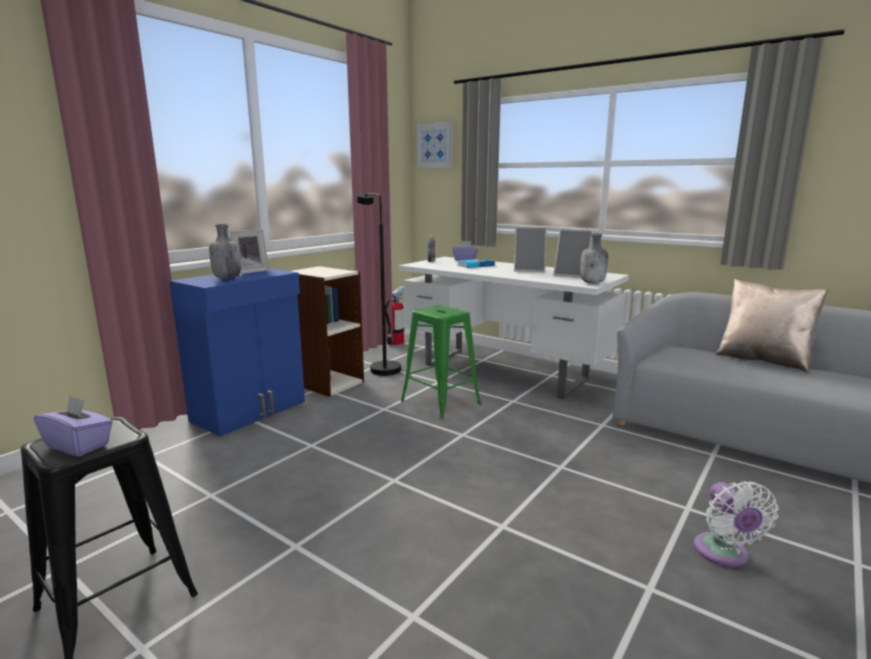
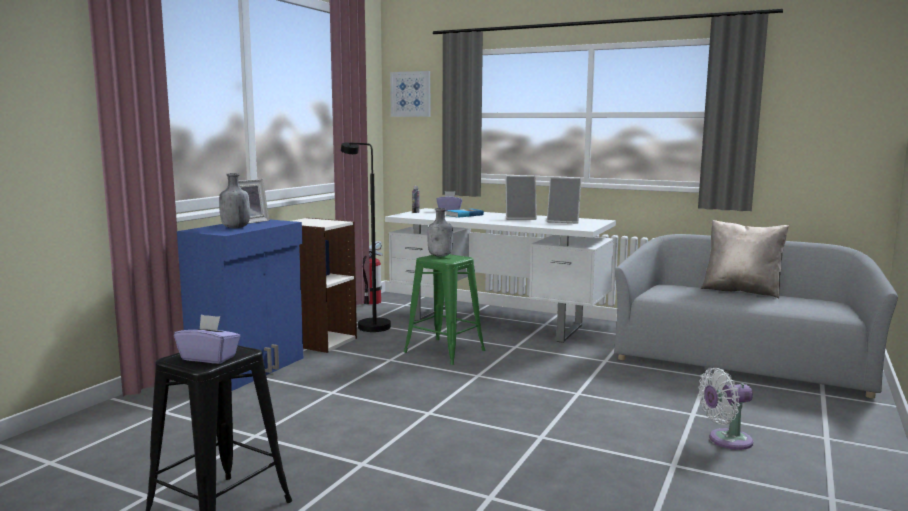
camera: 10 degrees left, 5 degrees down
(593, 283) = (587, 227): grey bottle -> grey bottle (440, 256)
(723, 554) = (726, 440): white fan -> white fan turned 90 degrees clockwise

